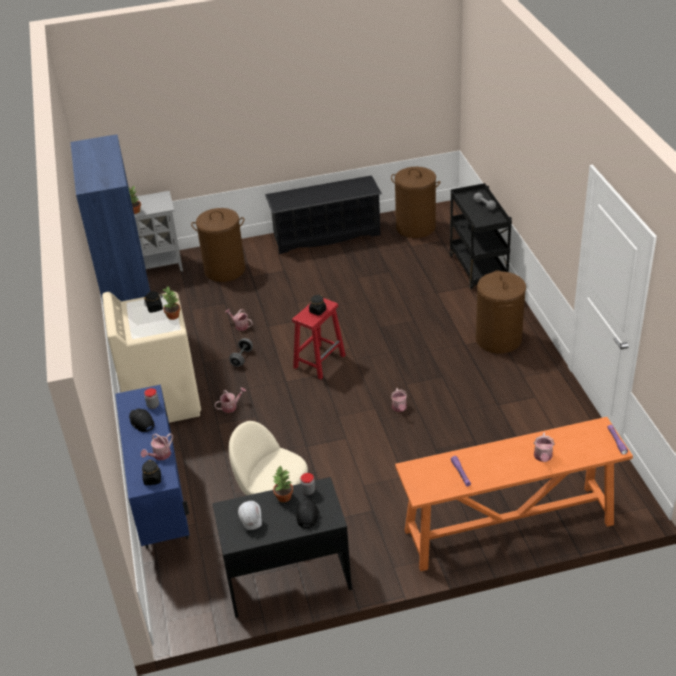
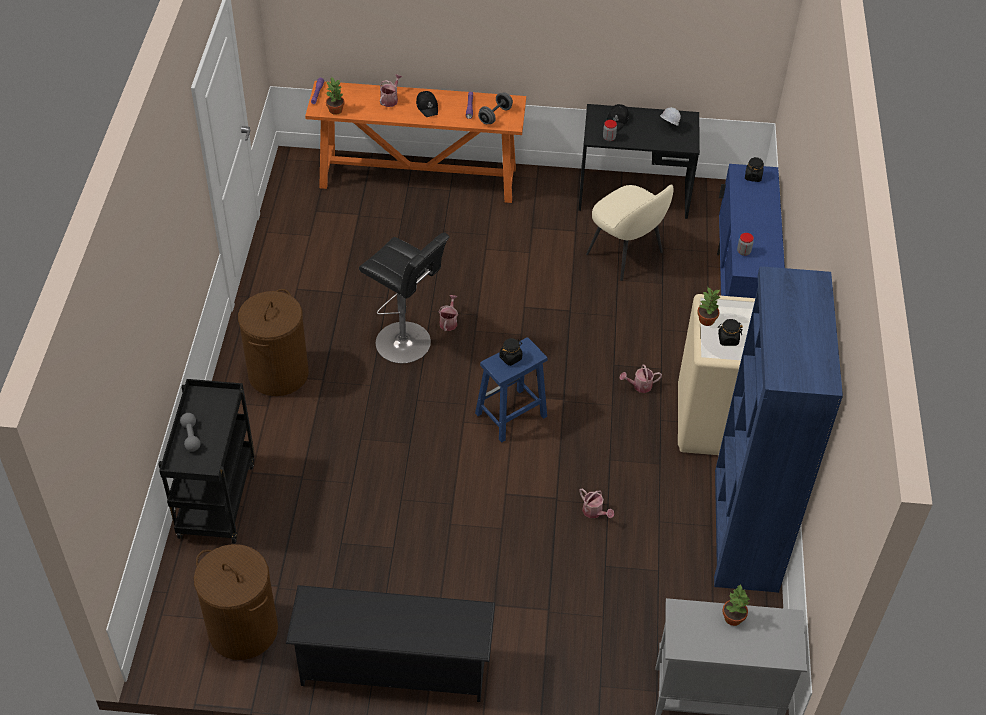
camera: 165 degrees left, 10 degrees up
(141, 422) = (758, 236): black cap -> black cap (427, 107)
(160, 455) = (743, 196): watering can -> none
(225, 270) = (586, 642): brown laundry basket -> none
(242, 358) = (607, 454): grey dumbbell -> grey dumbbell (495, 115)
(283, 497) = (633, 139): potted plant -> potted plant (336, 110)
(319, 361) = (510, 416): red stool -> blue stool
(421, 383) = (406, 344): none -> black stool

